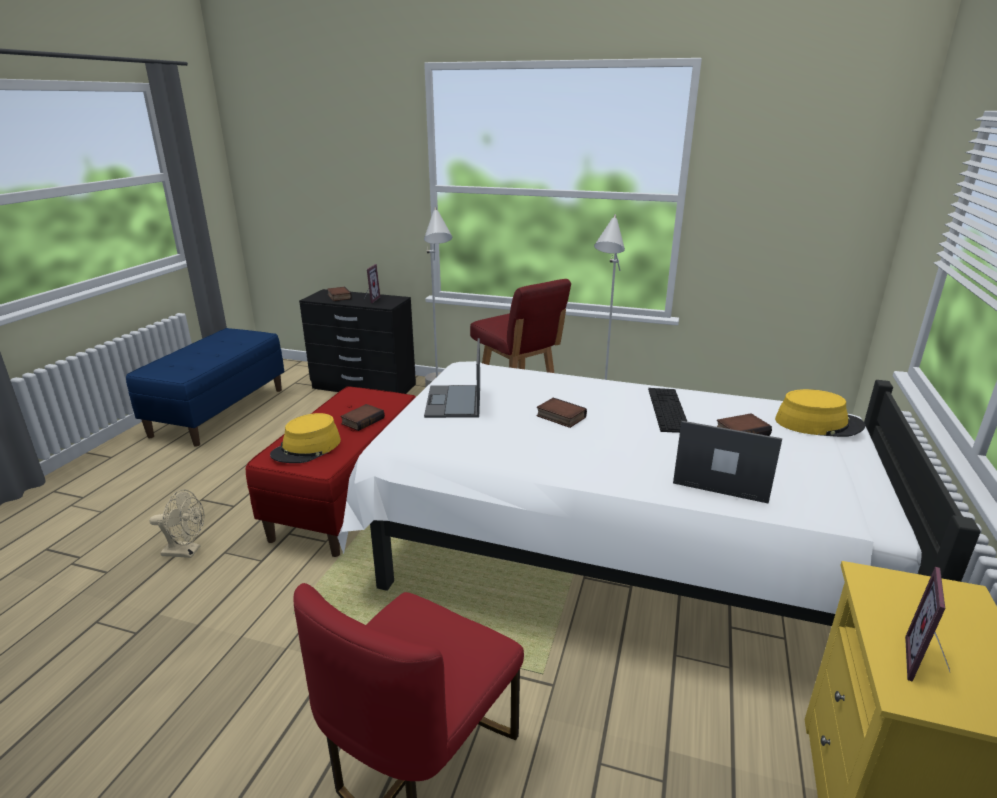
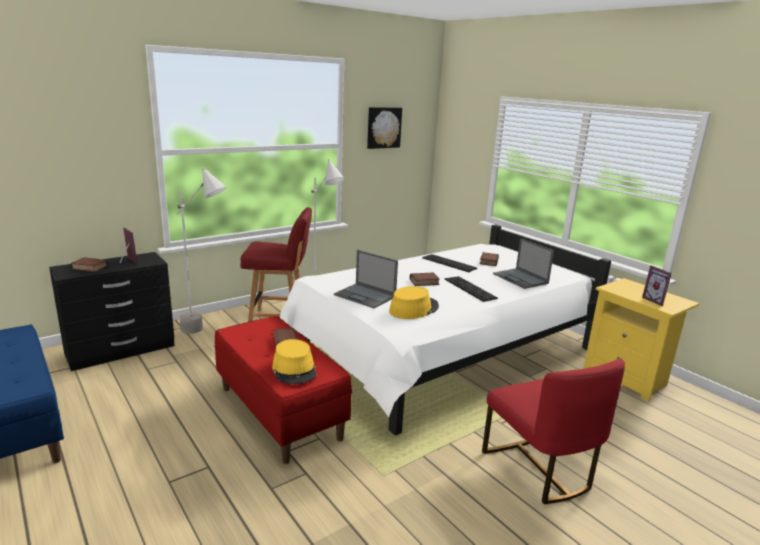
camera: 55 degrees left, 5 degrees down
(187, 551) = (243, 508): beige fan -> none
(595, 451) = (470, 288): none -> keyboard
(721, 477) = (521, 279): laptop -> laptop turned 90 degrees counterclockwise
(774, 174) = (383, 127): none -> picture
(818, 423) = (497, 250): yellow hat -> yellow hat (413, 309)

